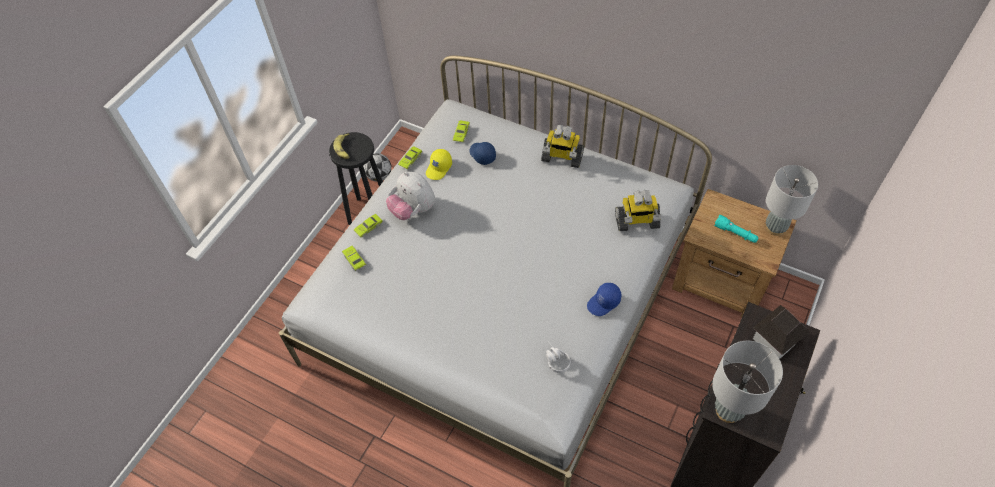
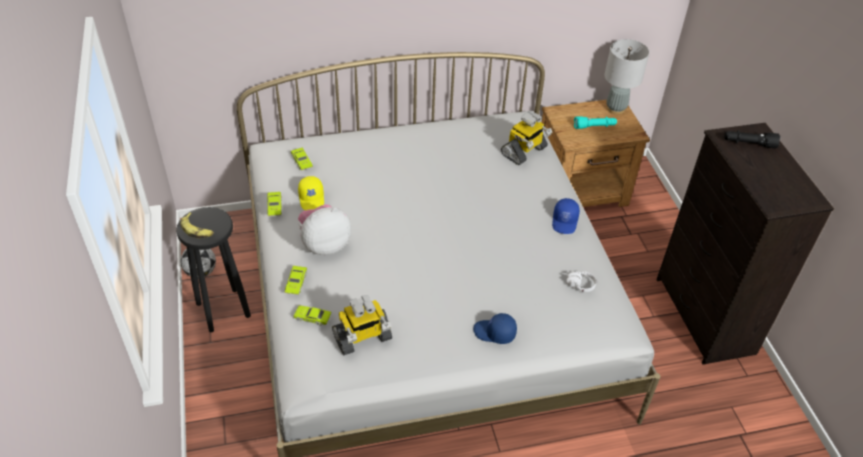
camera: 45 degrees left, 10 degrees down
(413, 210) = (324, 244): plush toy -> plush toy turned 150 degrees clockwise
(482, 155) = (341, 168): blue cap -> blue cap (494, 333)
(562, 157) = (413, 136): toy robot -> toy robot (362, 338)
(728, 411) = (777, 203): grey table lamp -> none
(775, 340) = (749, 144): toy house -> black flashlight

